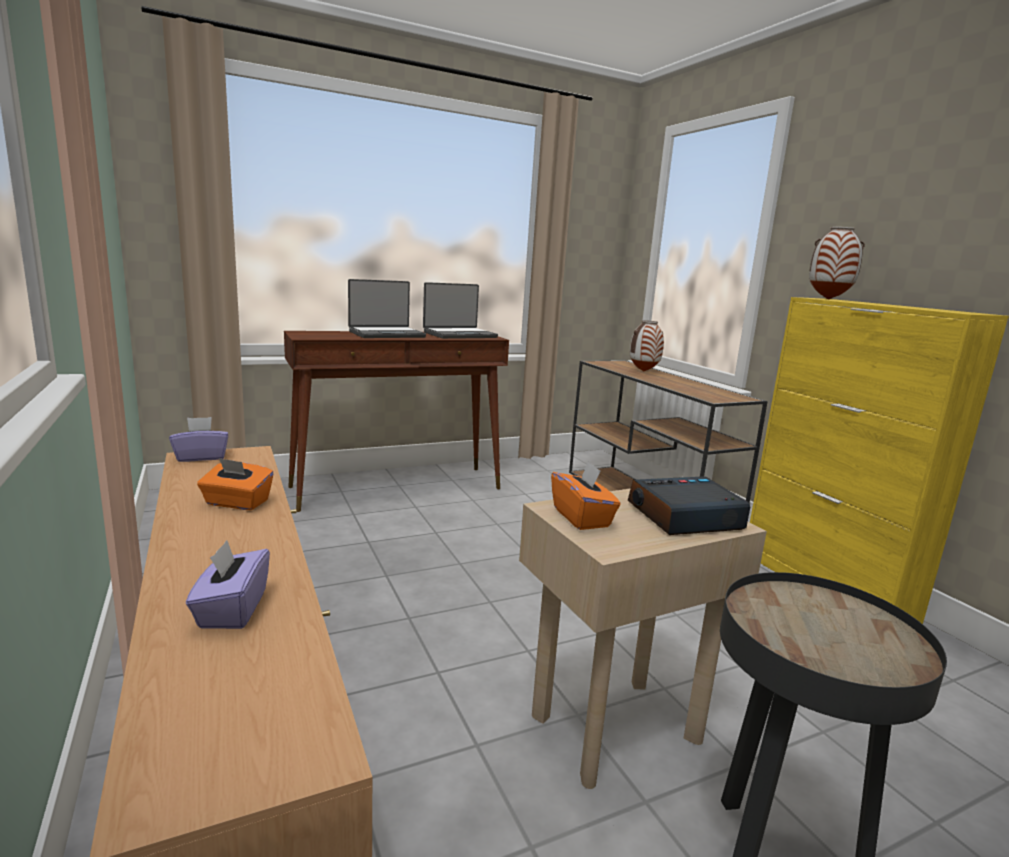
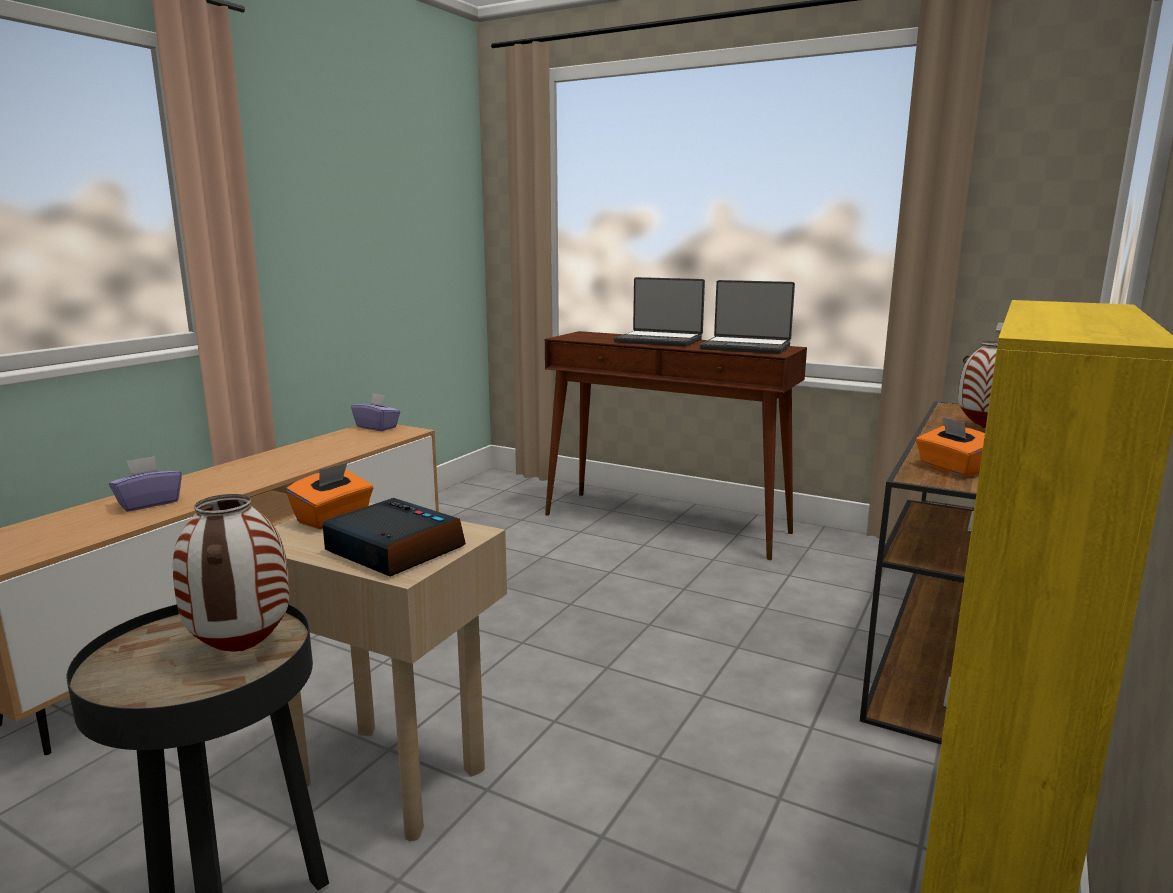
camera: 55 degrees right, 0 degrees up
(237, 503) = (307, 457): orange tissue box -> orange tissue box (952, 469)
(829, 299) = (1051, 305): vase -> vase (243, 651)

